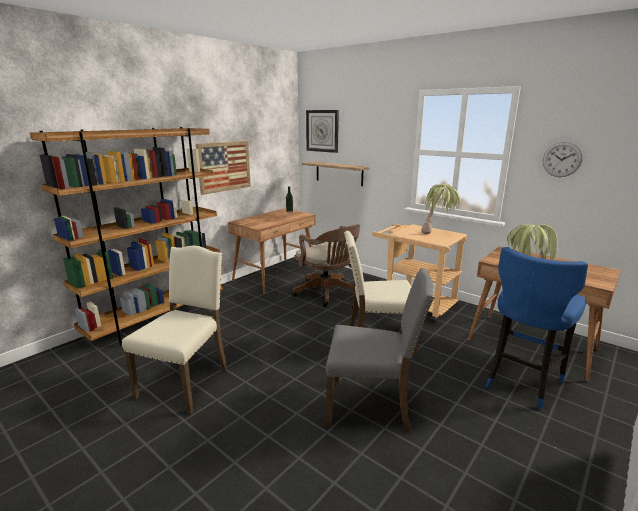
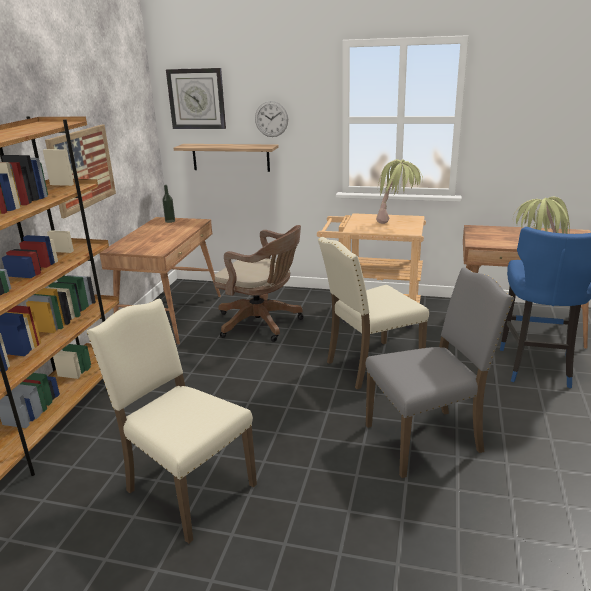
camera: 25 degrees left, 5 degrees up
(186, 381) = (186, 488): beige chair -> beige chair turned 45 degrees counterclockwise
(562, 159) = (519, 118): wall clock -> wall clock (271, 119)

